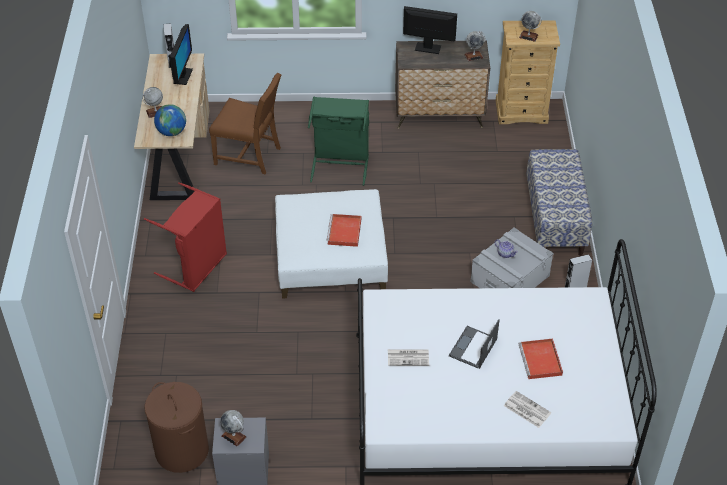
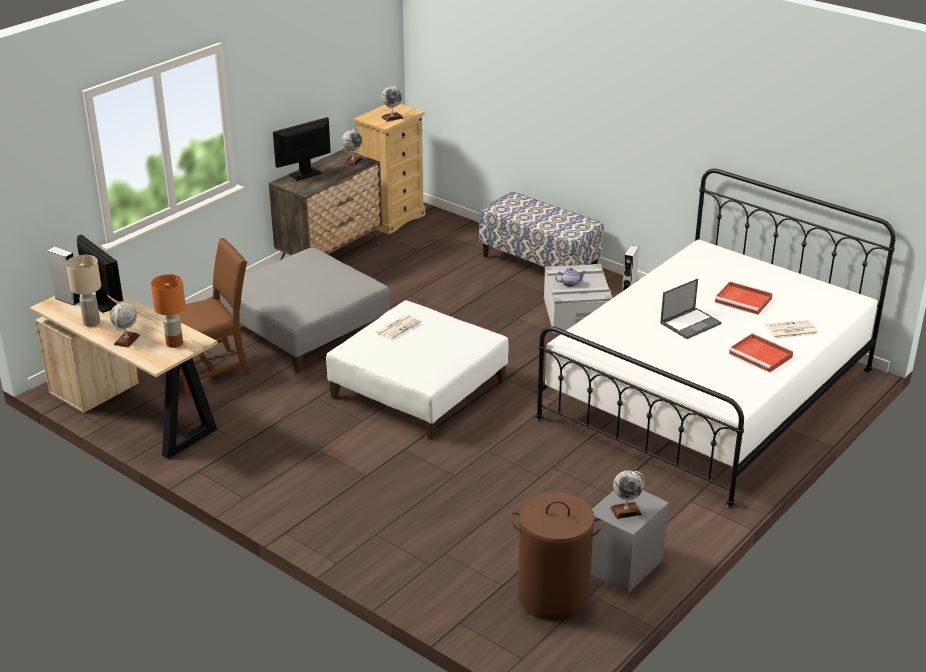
camera: 50 degrees left, 15 degrees down
(159, 87) = (92, 323): none -> beige table lamp
(171, 132) = (174, 343): globe -> orange table lamp
(197, 267) = (312, 472): red laundry basket -> none
(340, 164) = (307, 328): green laundry basket -> grey ottoman
(344, 232) = (439, 336): red tray -> red tray (761, 355)
(408, 357) = (662, 357): newspaper -> newspaper (398, 327)
(473, 348) = (690, 323): laptop -> laptop turned 105 degrees counterclockwise

